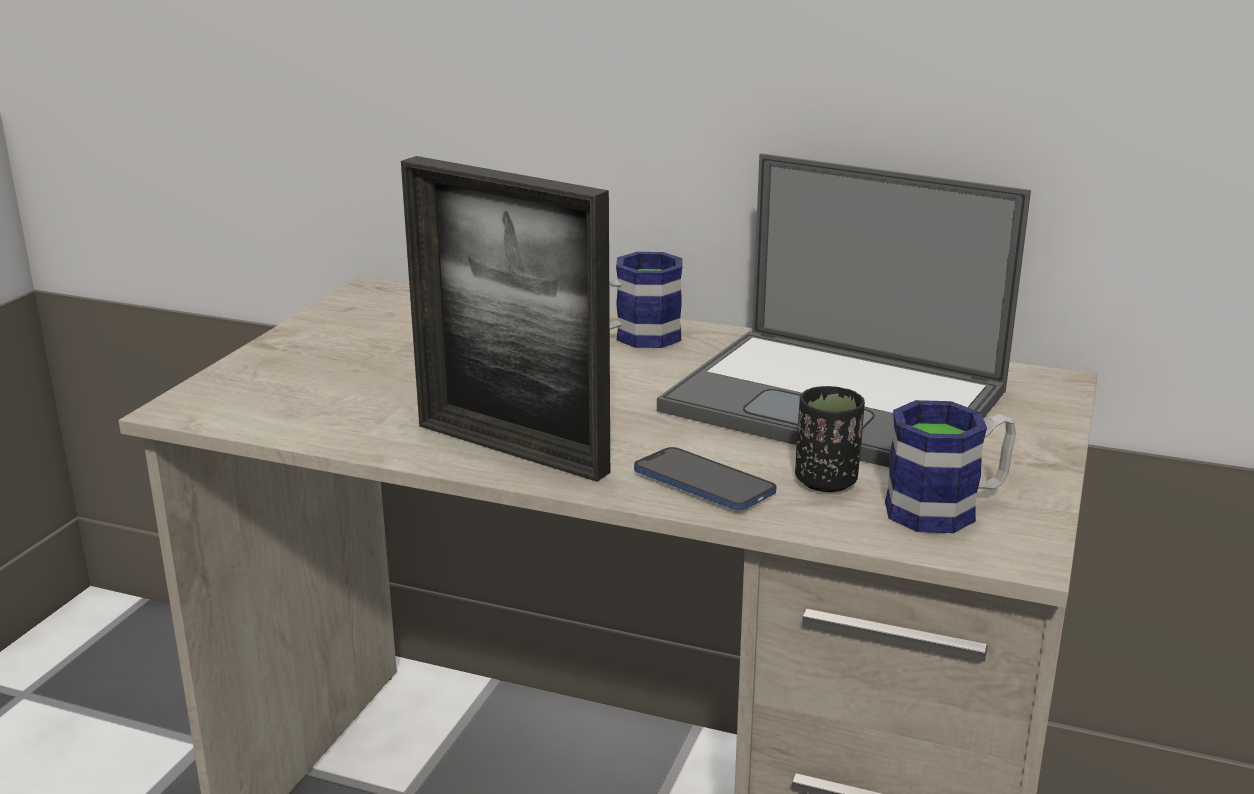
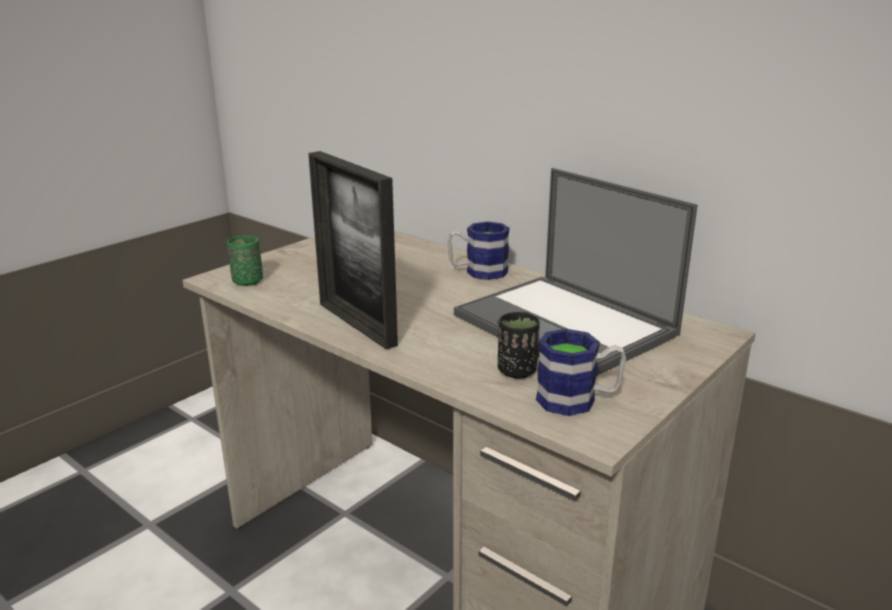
camera: 20 degrees right, 0 degrees up
(250, 406) = (247, 281): none -> green cup
(704, 482) = (444, 360): phone -> none

